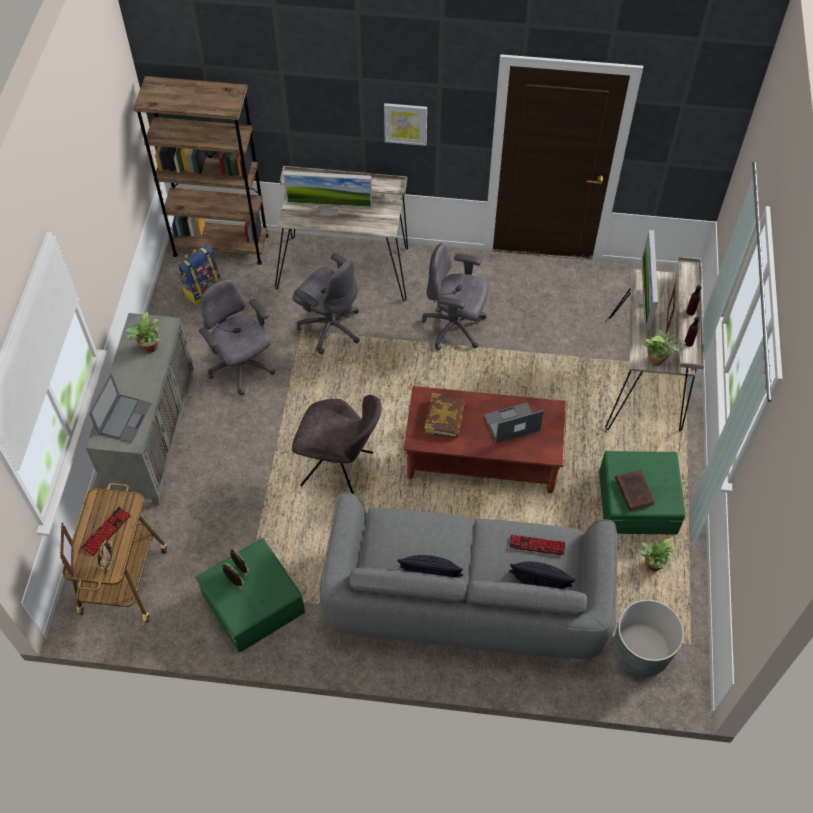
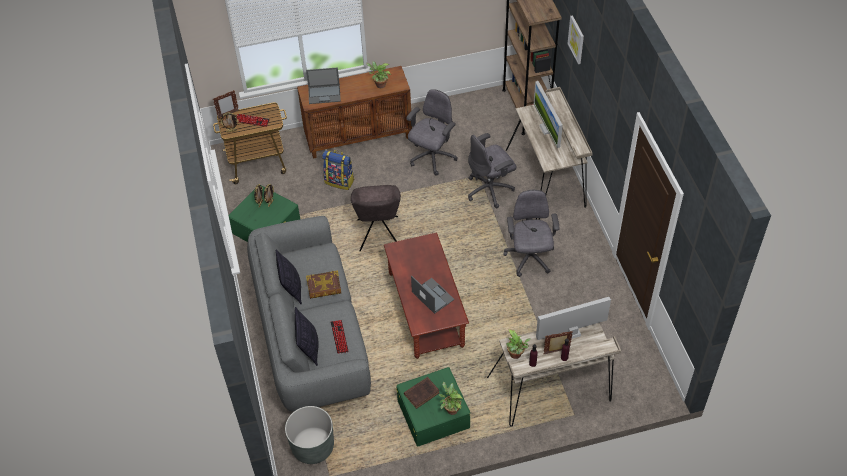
camera: 70 degrees right, 5 degrees down
(154, 437) = (359, 137): grey cabinet -> brown cabinet
(202, 289) = (483, 114): backpack -> backpack (340, 181)
(330, 327) = (490, 190): grey office chair -> grey office chair turned 45 degrees clockwise
(405, 123) = (603, 116): picture -> picture (576, 39)
(444, 418) = (418, 257): book -> book (324, 287)
(652, 566) = (383, 436): potted plant -> potted plant (450, 409)

